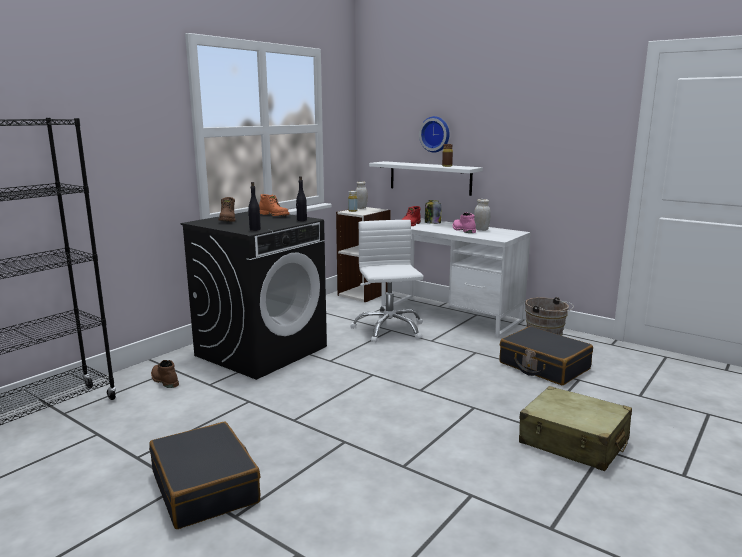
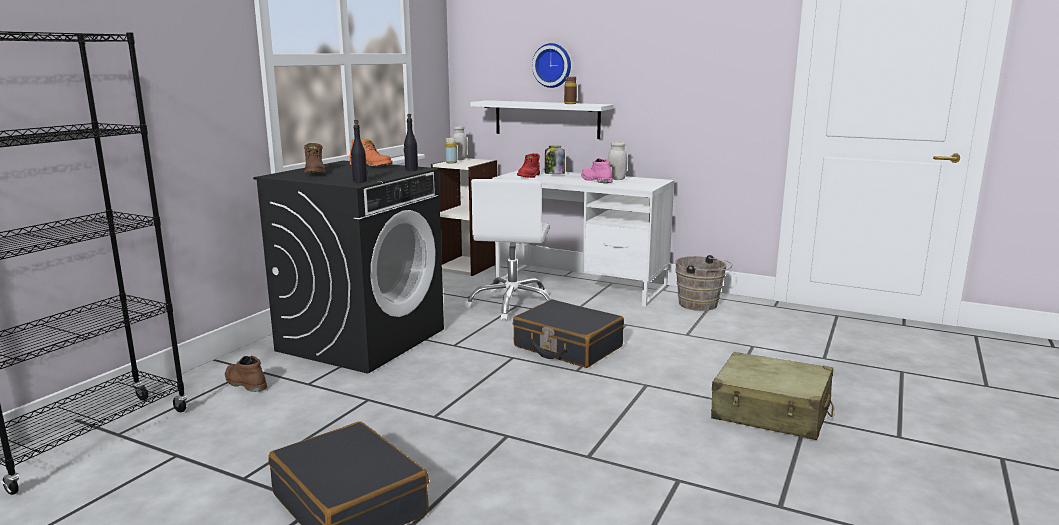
camera: 10 degrees left, 0 degrees up
(388, 329) = (513, 305): white office chair -> white office chair turned 150 degrees counterclockwise
(543, 366) = (708, 334): black suitcase -> black suitcase (567, 347)

